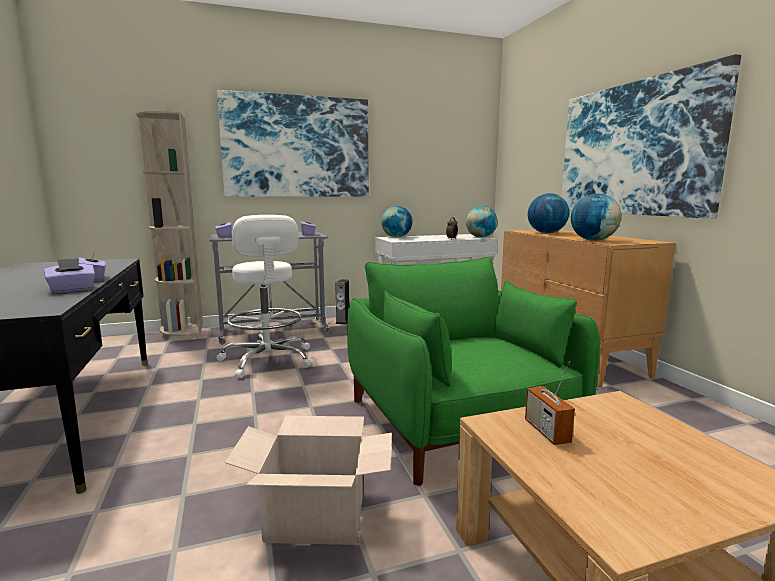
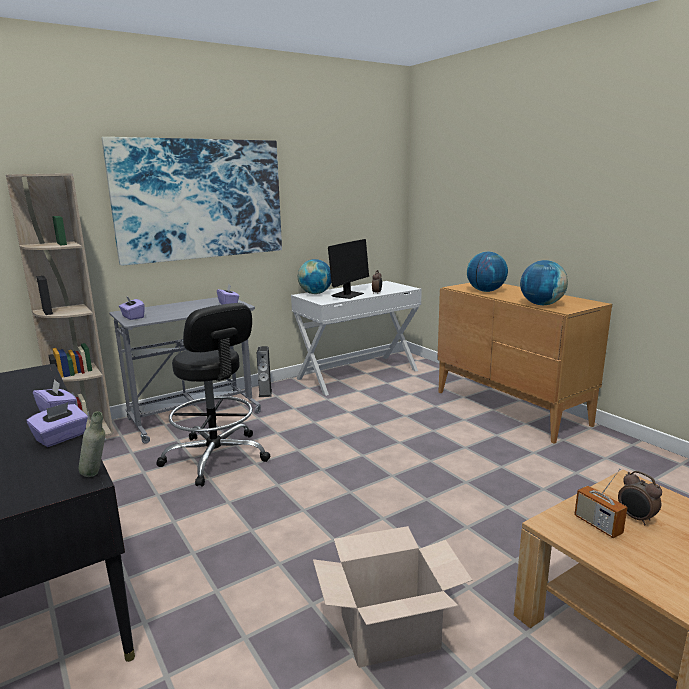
camera: 15 degrees left, 5 degrees up
(57, 309) = (97, 475): none -> grey bottle
(268, 360) = (216, 458): white stool -> black stool
(423, 239) = (347, 295): none -> monitor
(458, 421) = (454, 502): green armchair -> none
(480, 237) = (403, 287): globe -> none
(600, 433) = (636, 518): none -> alarm clock
(634, 149) = (568, 210): picture -> none

